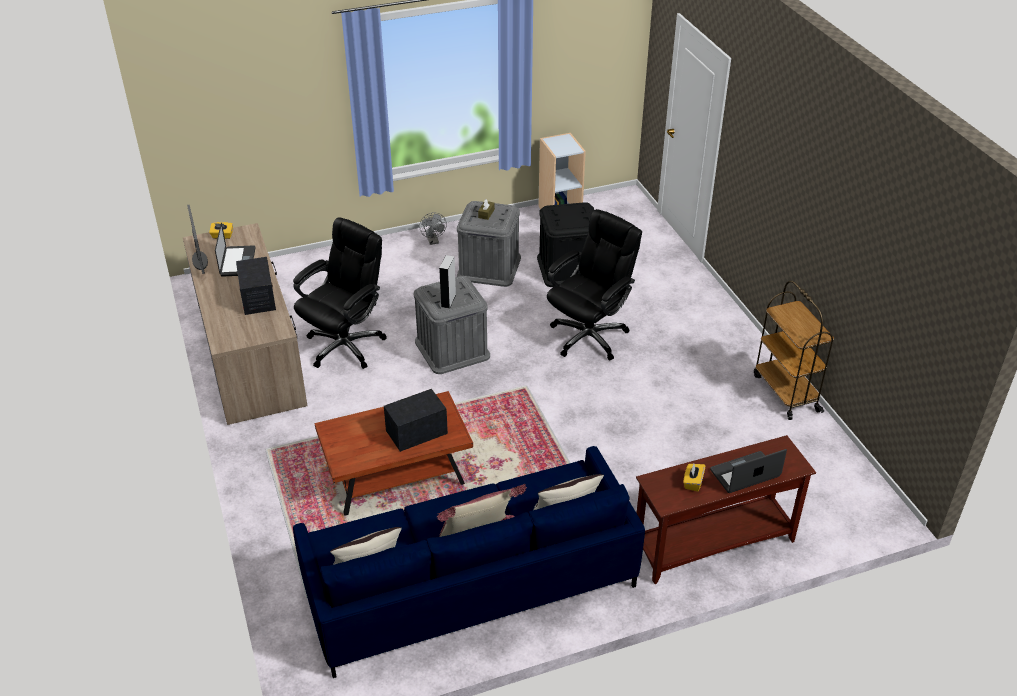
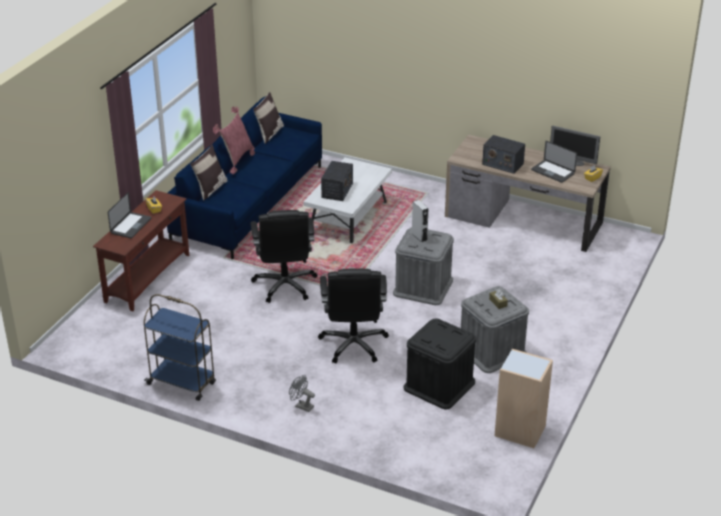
camera: 135 degrees right, 5 degrees down
(345, 346) = (483, 252): black office chair -> black office chair (285, 285)
(396, 475) = (348, 218): brown coffee table -> white coffee table
(433, 241) = (560, 345): grey fan -> grey fan (301, 406)
(785, 392) = (182, 384): brown cart -> blue cart

